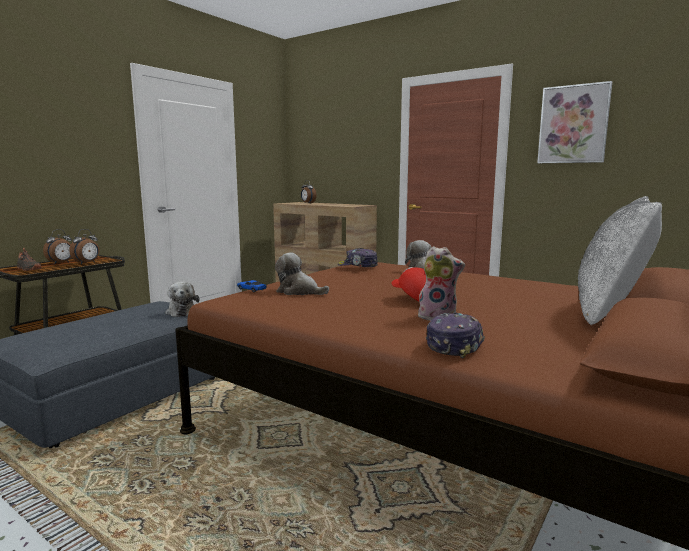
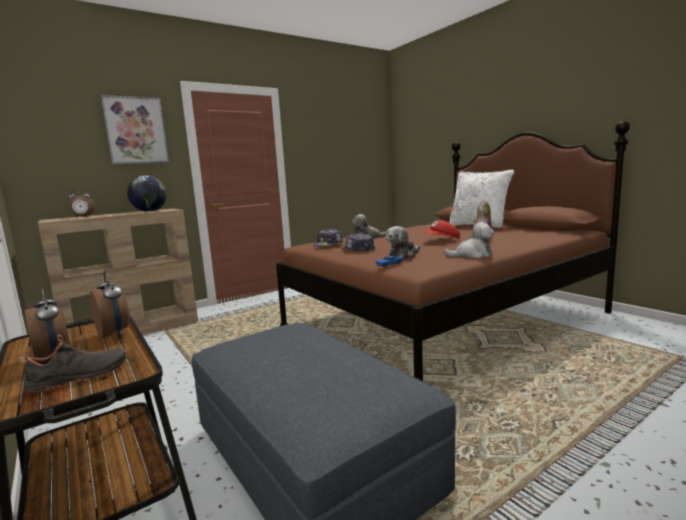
camera: 70 degrees left, 0 degrees up
(181, 311) = (290, 330): plush toy -> plush toy (472, 255)
(344, 205) = (149, 211): none -> globe
(454, 345) = (532, 240): cap -> cap (357, 249)
(573, 124) = (320, 137): picture -> picture (136, 130)

